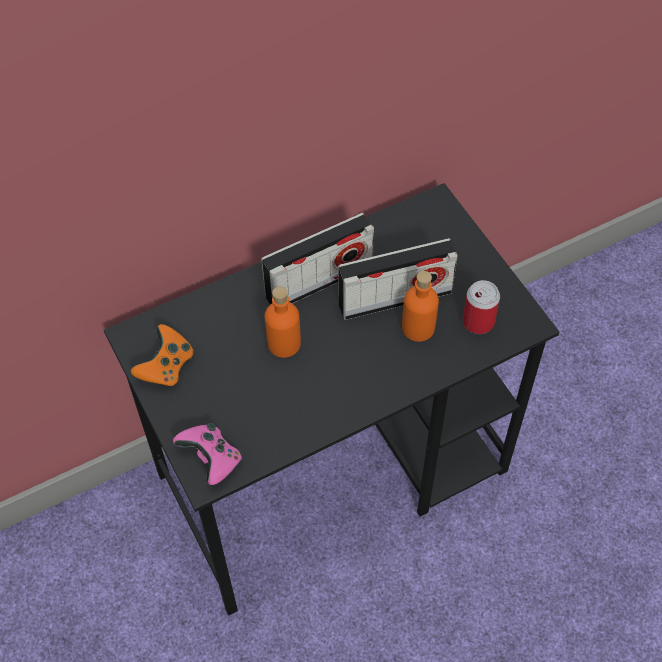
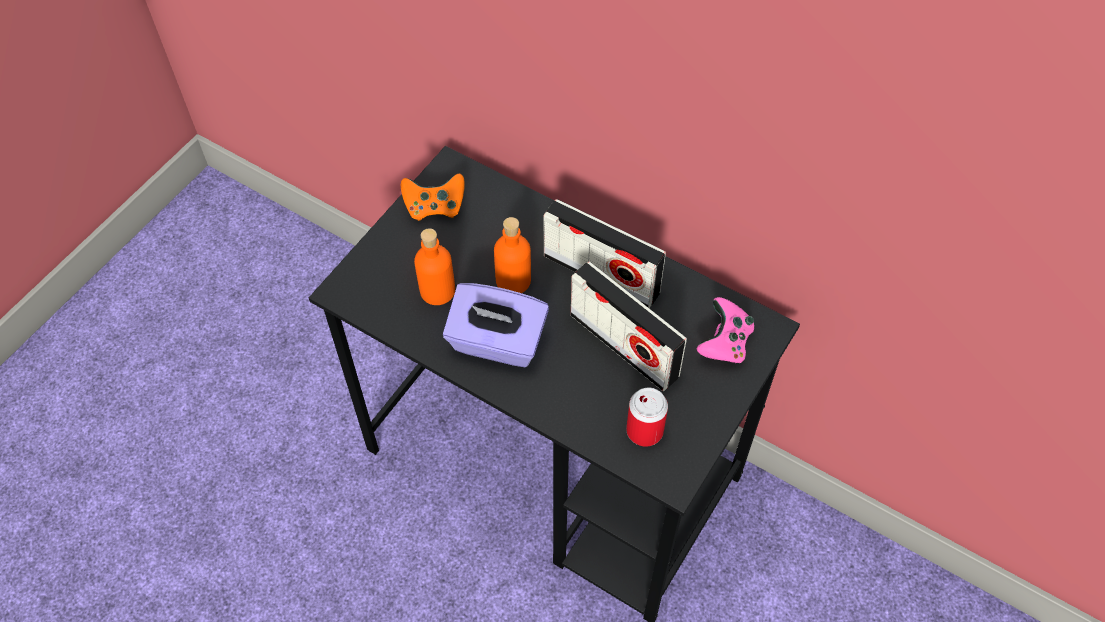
camera: 60 degrees right, 0 degrees up
(212, 459) = (362, 286): pink game controller -> pink game controller (724, 343)
(337, 383) = (497, 343): none -> purple tissue box
(418, 328) = (602, 381): orange bottle -> orange bottle (437, 291)

